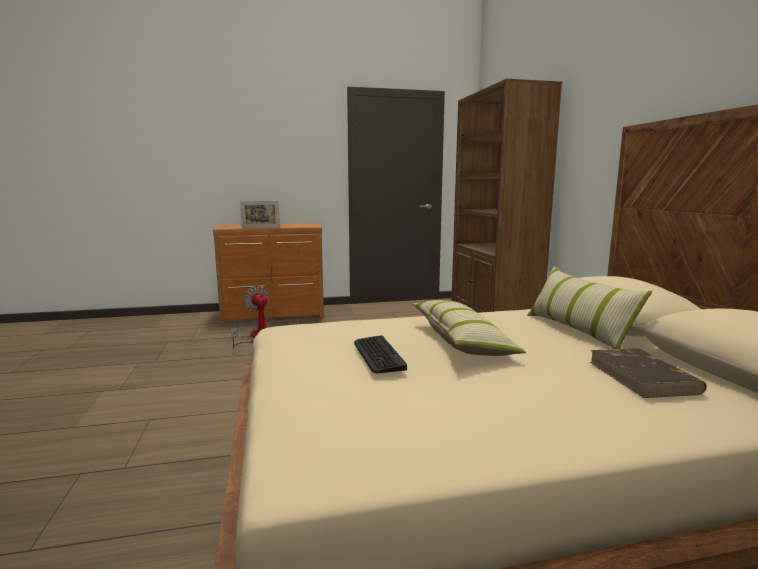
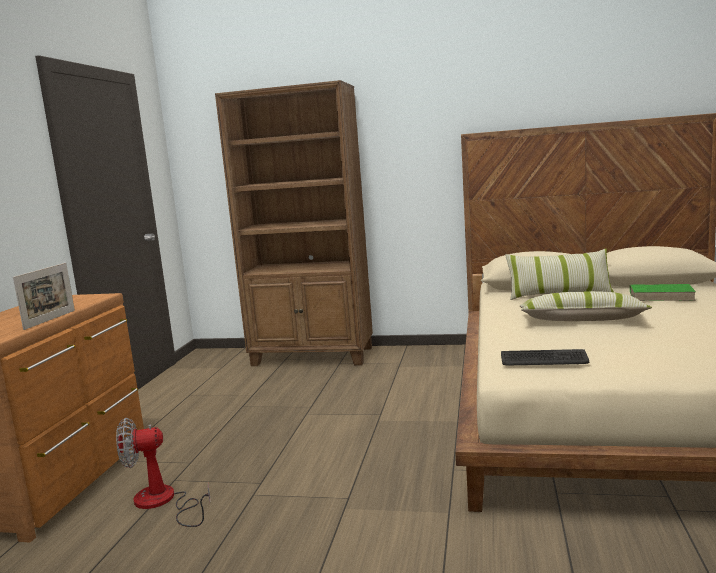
camera: 65 degrees left, 0 degrees up
(378, 355) = (623, 341): keyboard -> keyboard (544, 359)
(643, 377) = (662, 296): brown book -> green book

